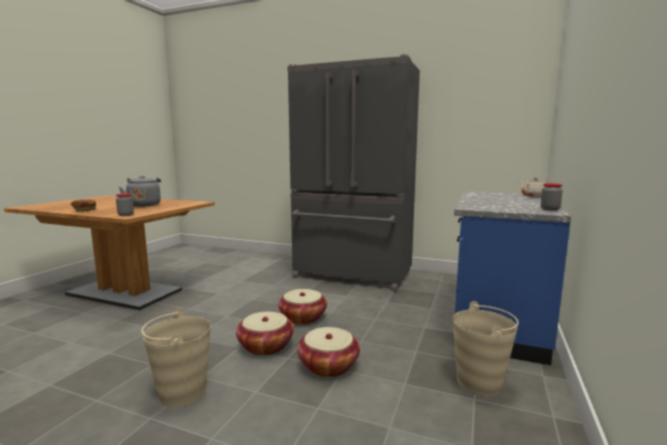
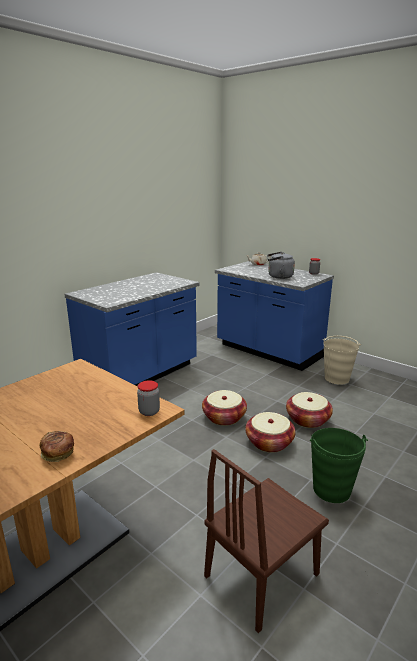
camera: 70 degrees left, 10 degrees up
(76, 363) = (262, 574): none -> brown chair
(144, 205) = (55, 404): grey kettle -> grey kettle (278, 276)
(182, 392) = (331, 490): beige bucket -> green bucket
(352, 274) = (140, 376): grey fridge -> blue counter

